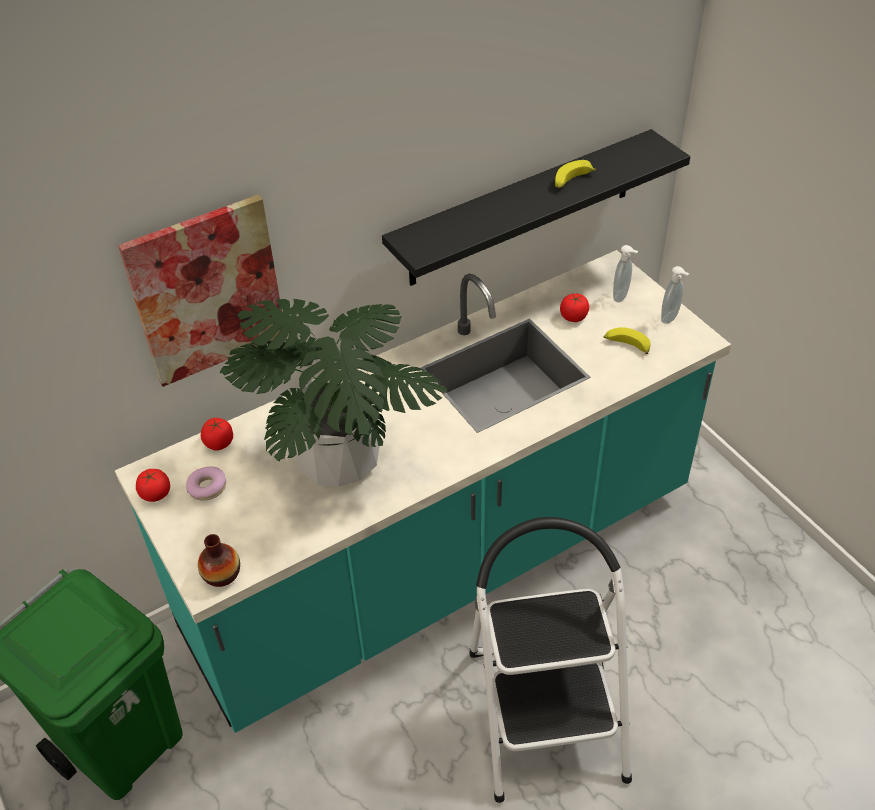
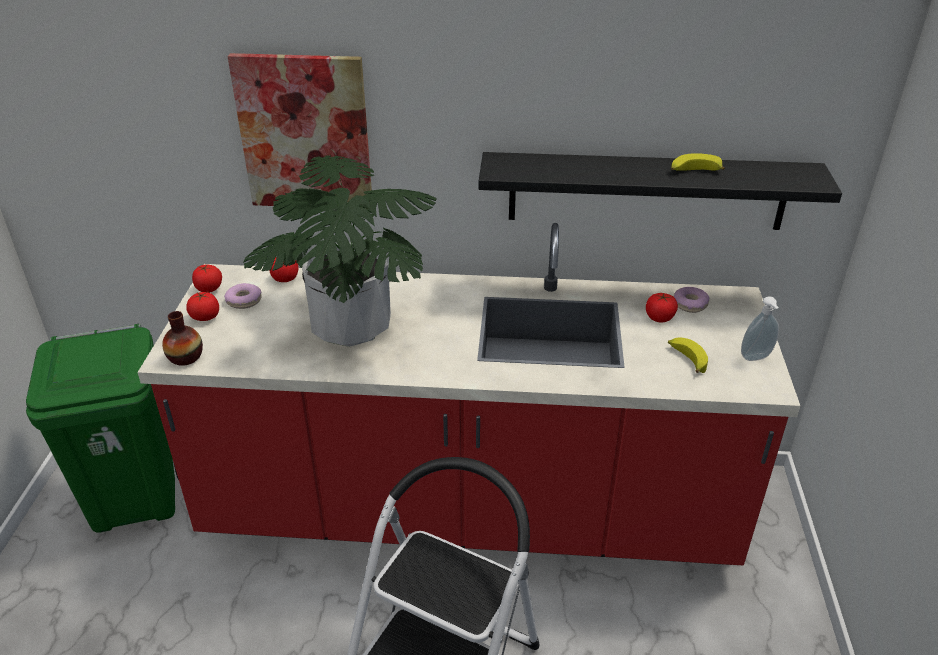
camera: 35 degrees right, 10 degrees down
(189, 525) = (205, 317): none -> tomato
(442, 563) = (469, 511): turquoise counter -> red counter
(584, 292) = (690, 304): none -> donut
(622, 296) = (724, 322): soap dispenser -> none

